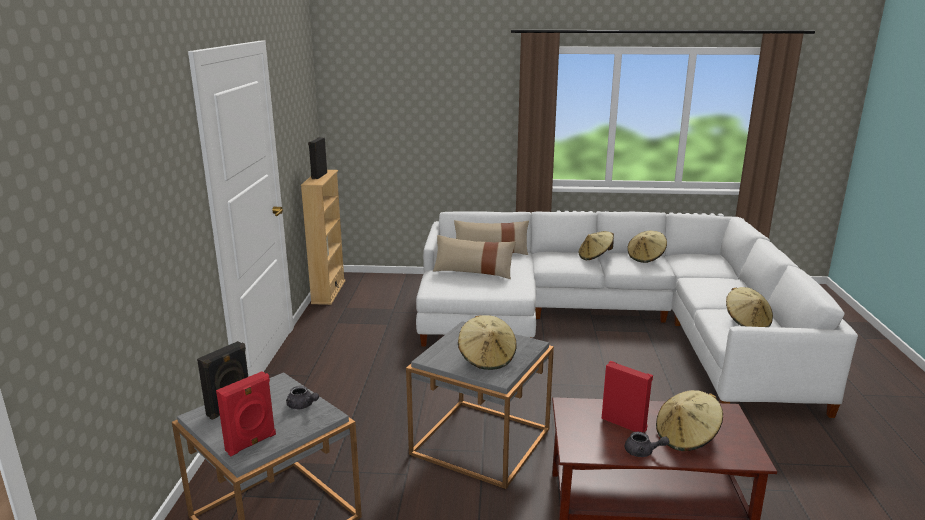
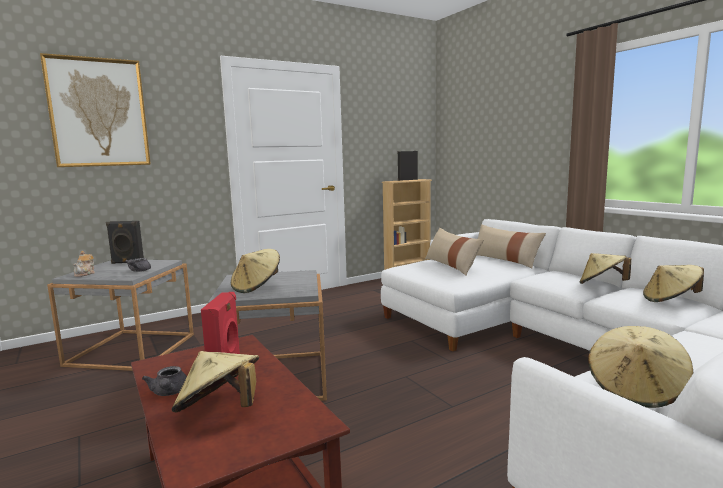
camera: 55 degrees right, 10 degrees down
(108, 187) = (98, 113): none -> picture
(251, 443) = (85, 274): red speaker -> teapot

